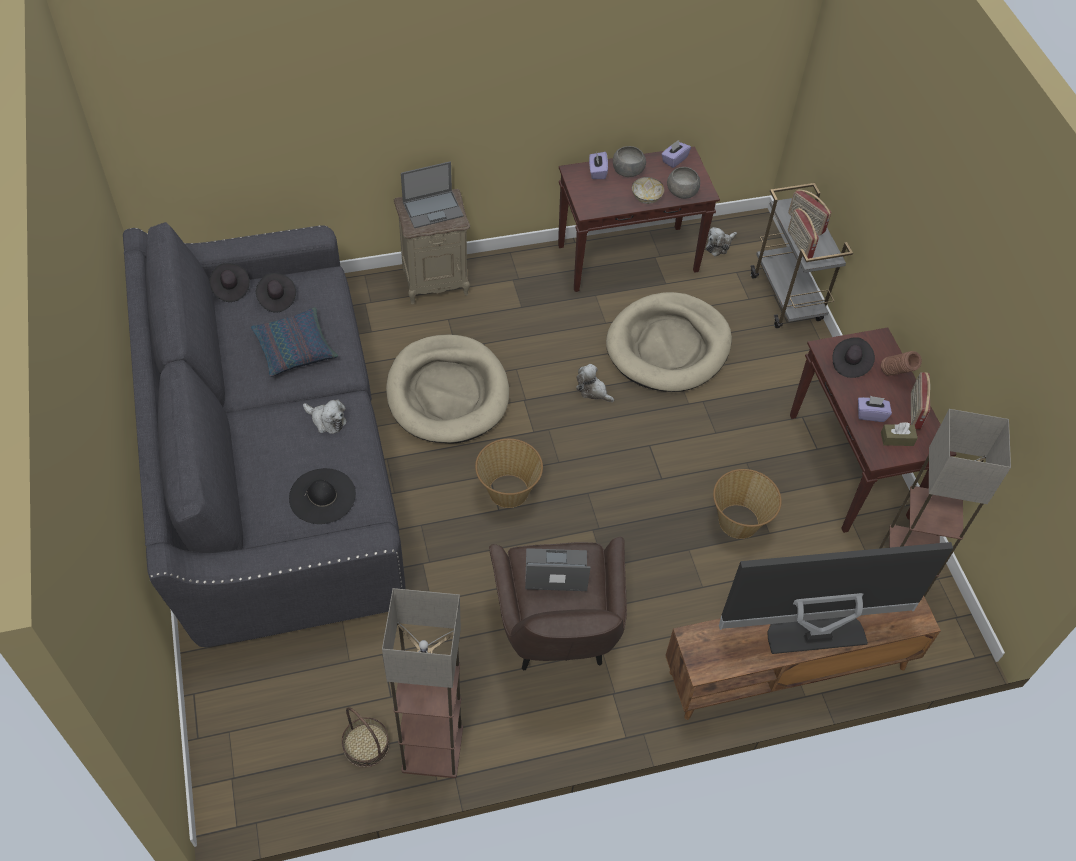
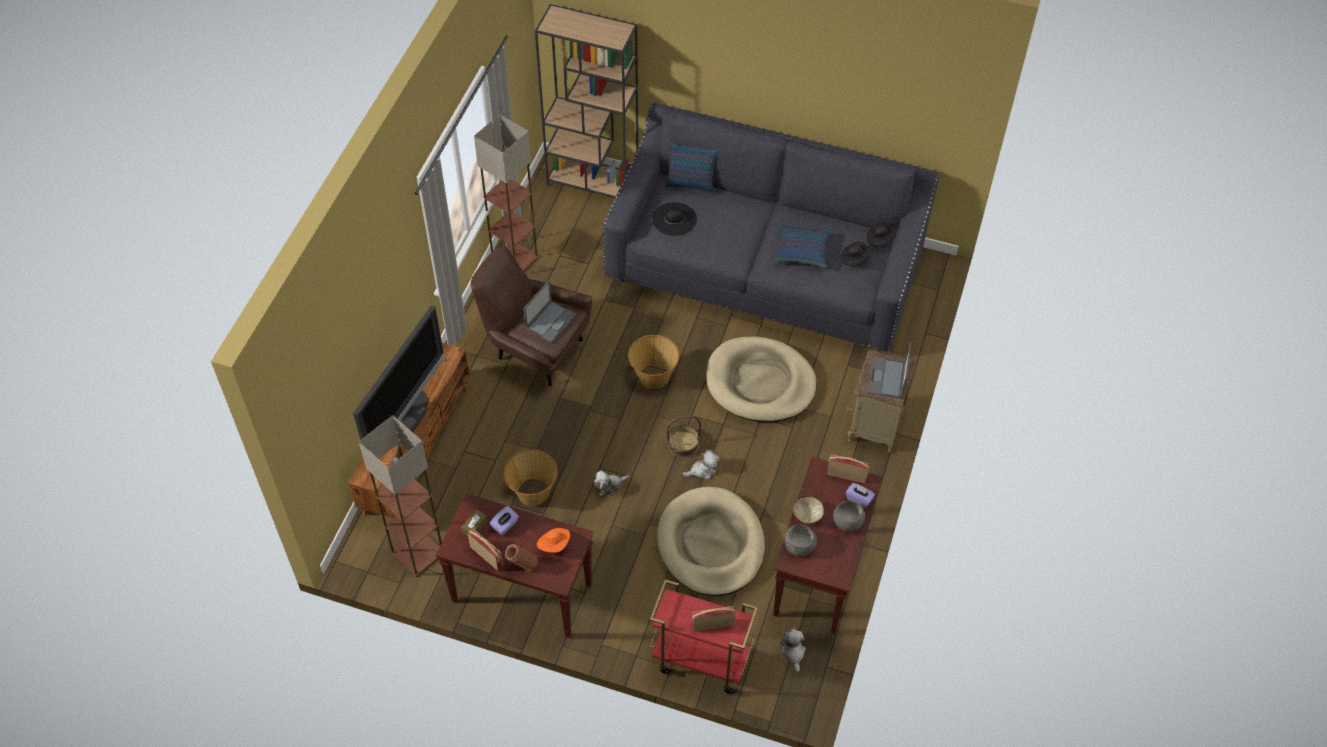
camera: 125 degrees right, 0 degrees up
(227, 736) = (593, 181): none -> bookcase
(247, 510) = (690, 185): none -> blue pillow
(327, 420) = (730, 244): plush toy -> plush toy (609, 486)
(366, 745) = (540, 233): basket -> basket (683, 443)
(674, 160) = (840, 564): purple tissue box -> none
(786, 301) = (700, 662): grey cart -> red cart
(799, 244) = (693, 602): radio -> radio (846, 475)
(850, 363) = (554, 544): black hat -> orange hat

